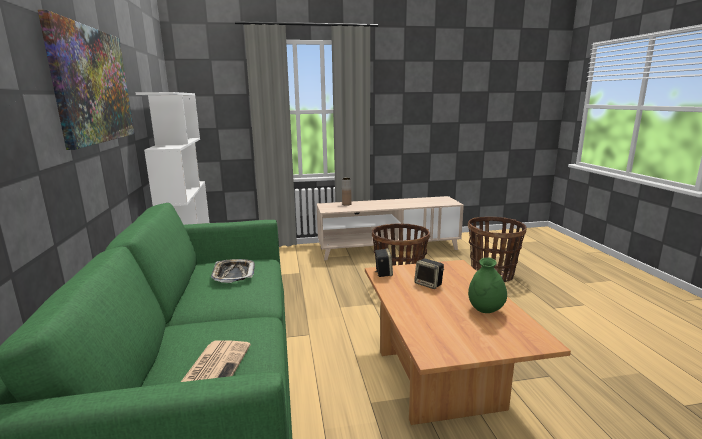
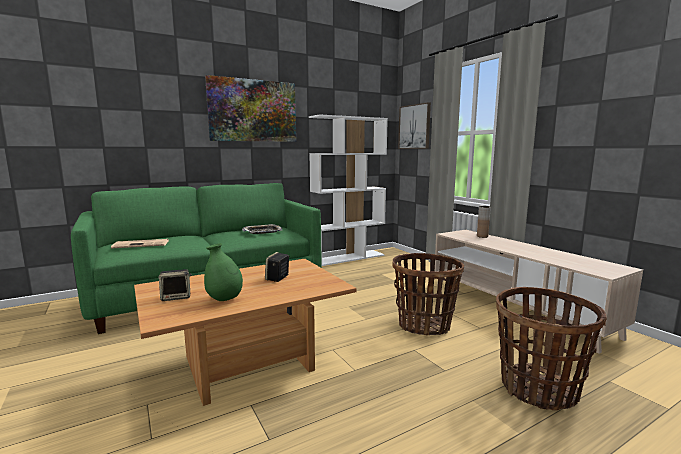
camera: 70 degrees right, 5 degrees down
(209, 103) = (414, 127): none -> picture
(383, 273) = (296, 263): speaker -> speaker (176, 297)

